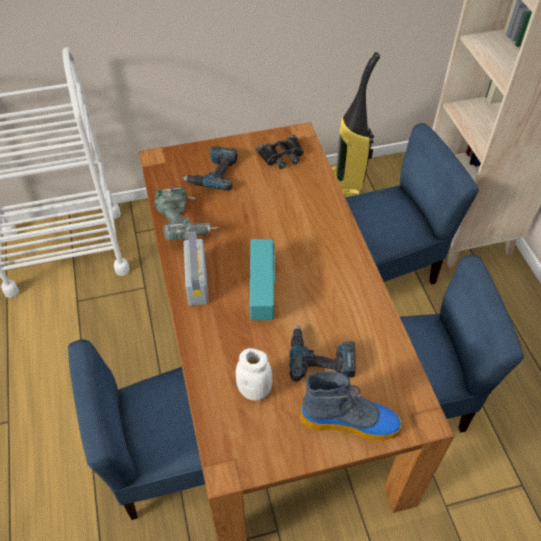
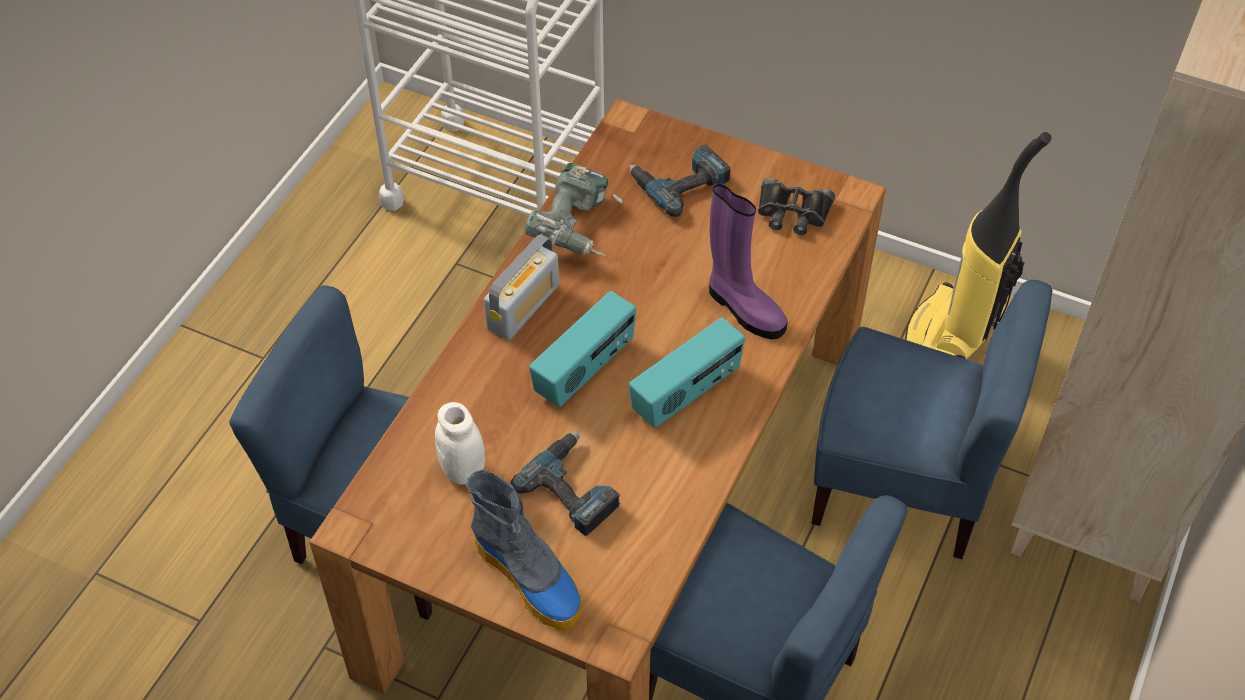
camera: 40 degrees right, 0 degrees up
(307, 213) = (743, 309): none -> purple boot
(324, 270) = (686, 393): none -> radio

